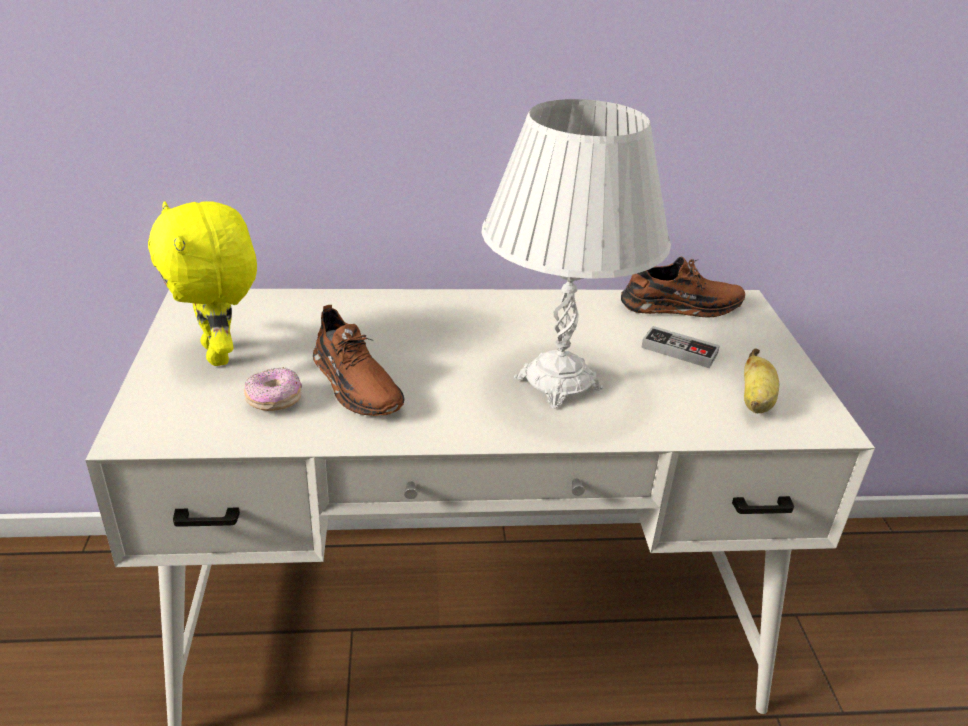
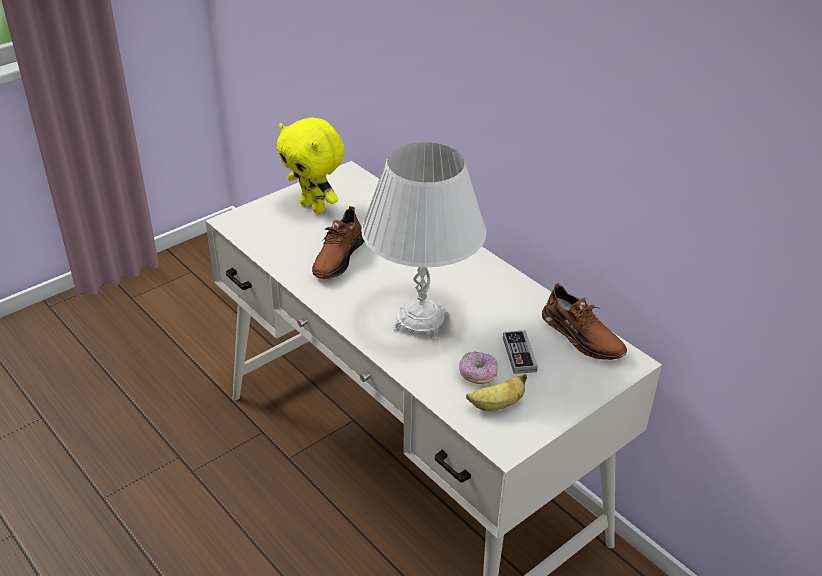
camera: 55 degrees right, 5 degrees up
(220, 354) = (314, 207): yellow plush toy -> yellow plush toy turned 75 degrees counterclockwise
(274, 401) = (297, 242): donut -> donut (477, 374)

